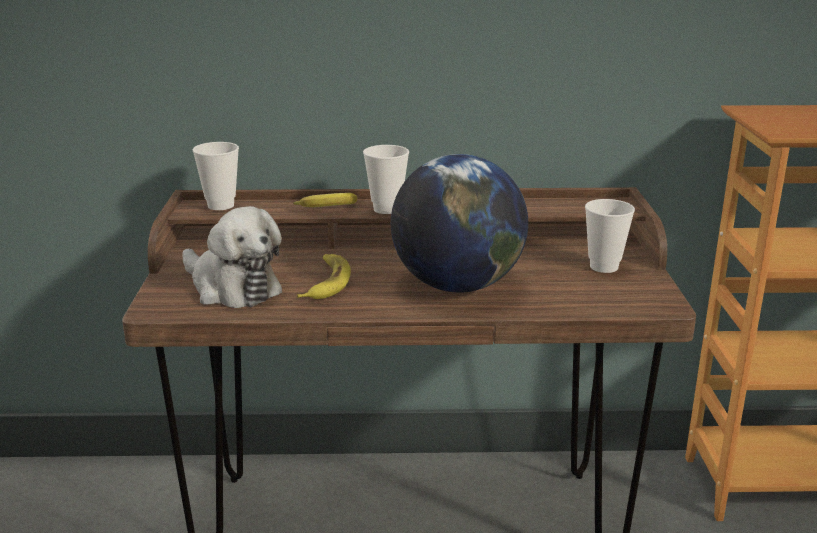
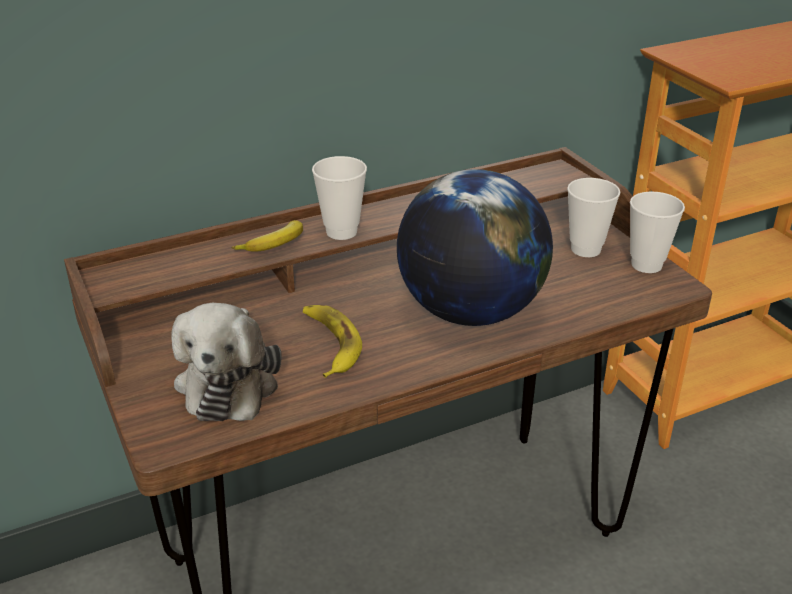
camera: 25 degrees left, 10 degrees up
(220, 205) = (141, 270): cup -> cup (646, 265)
(232, 288) = (229, 382): plush toy -> plush toy turned 75 degrees clockwise

